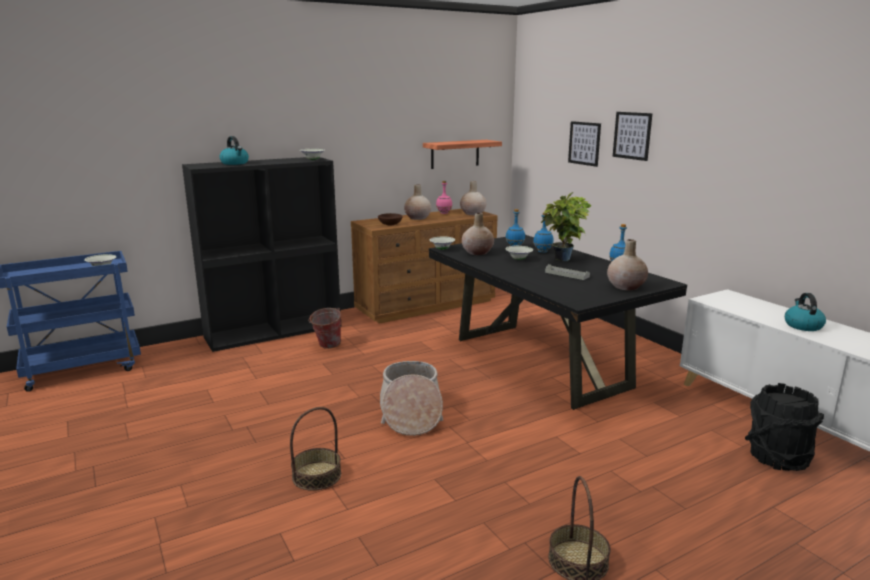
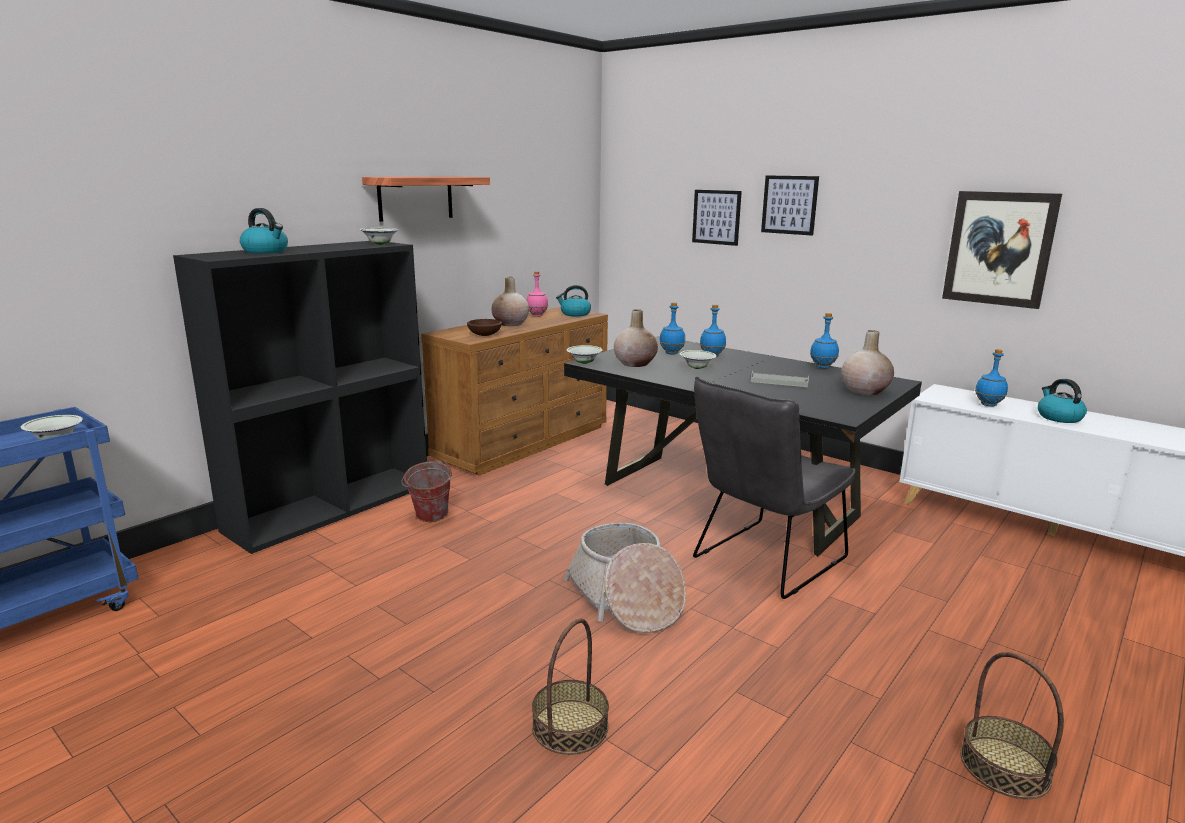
camera: 20 degrees left, 0 degrees up
(455, 154) = (539, 235): shelf -> shelf (415, 198)
(473, 213) = (575, 314): beige vase -> kettle
(528, 406) = (763, 561): none -> grey chair
(564, 260) = (751, 365): potted plant -> none
(751, 309) = (988, 405): none -> blue bottle
(777, 457) = (1070, 575): black bucket -> none
(778, 178) = (999, 248): none -> picture

